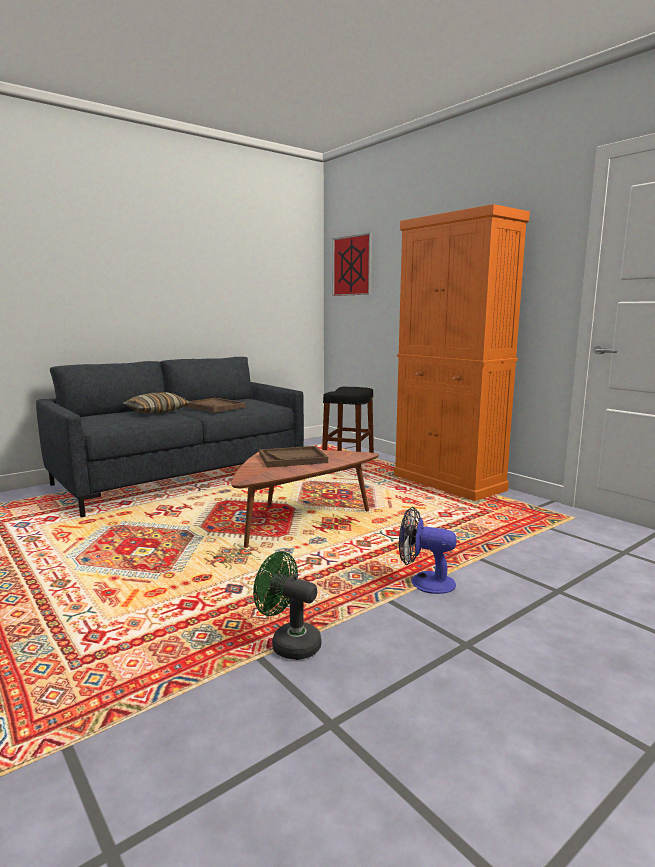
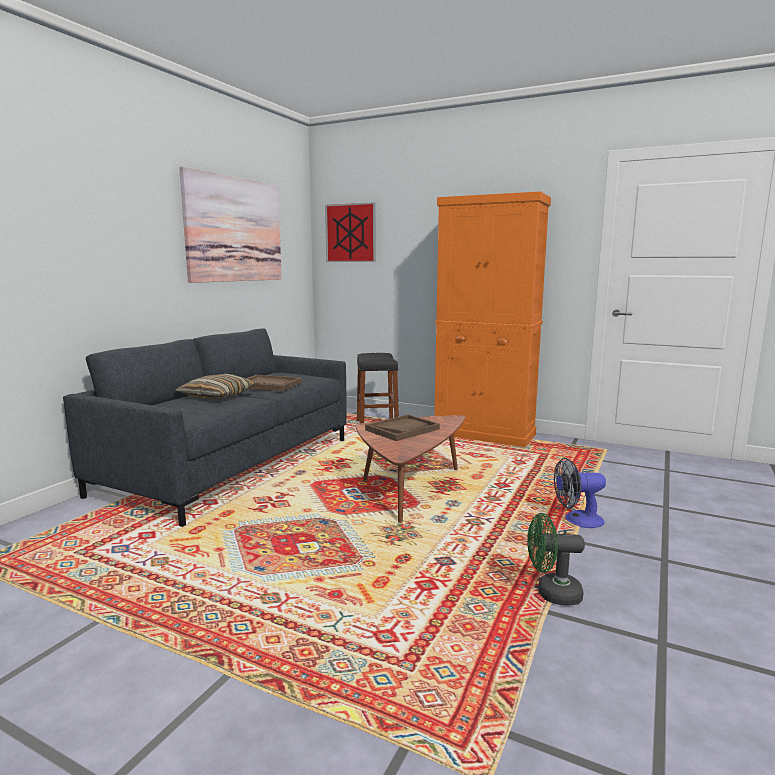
camera: 25 degrees left, 0 degrees up
(224, 264) = (234, 230): none -> picture

